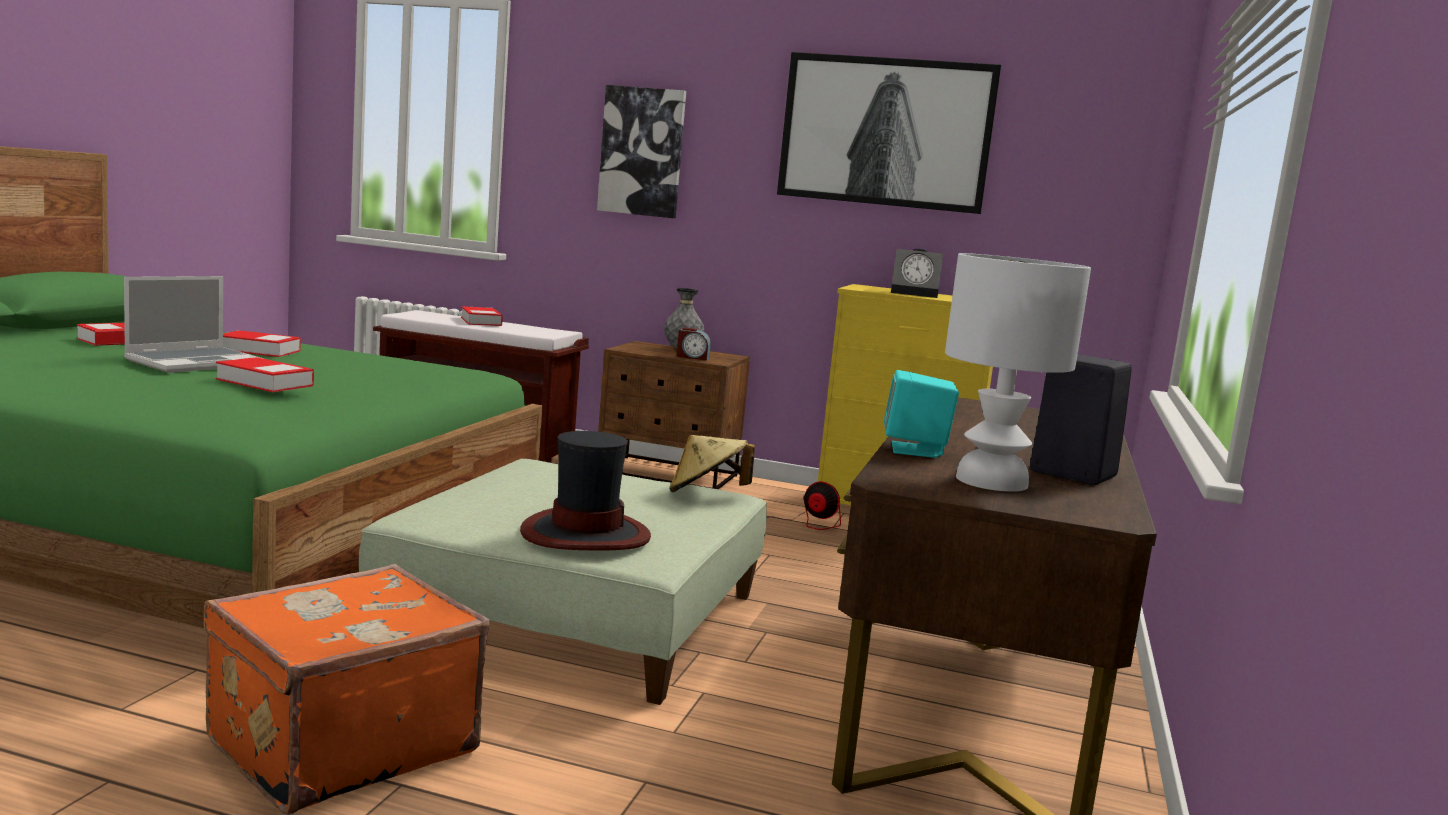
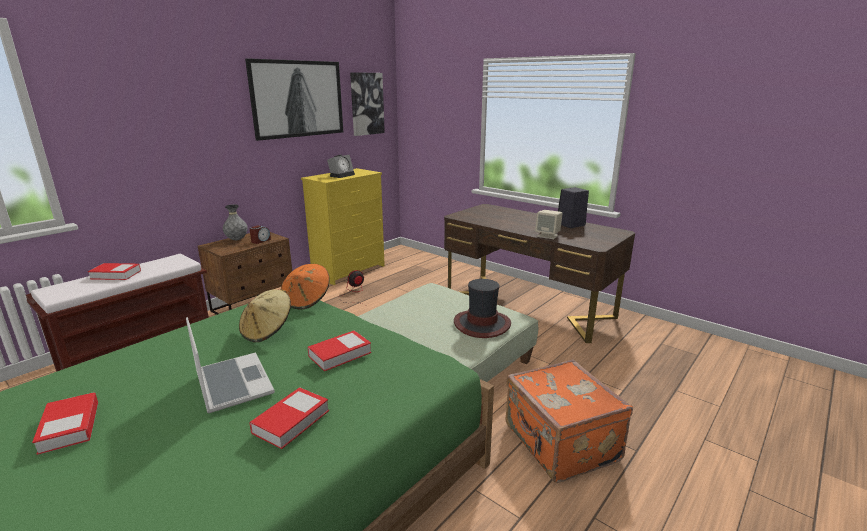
camera: 65 degrees left, 10 degrees up
(258, 350) = (174, 360): book -> book (291, 421)
(455, 375) = (307, 300): none -> orange hat
(642, 152) = (167, 129): picture -> picture (366, 104)
(706, 493) = (425, 291): beige hat -> beige hat (267, 331)
(915, 450) = (548, 236): turquoise speaker -> beige speaker
(990, 481) = (586, 235): white table lamp -> none

